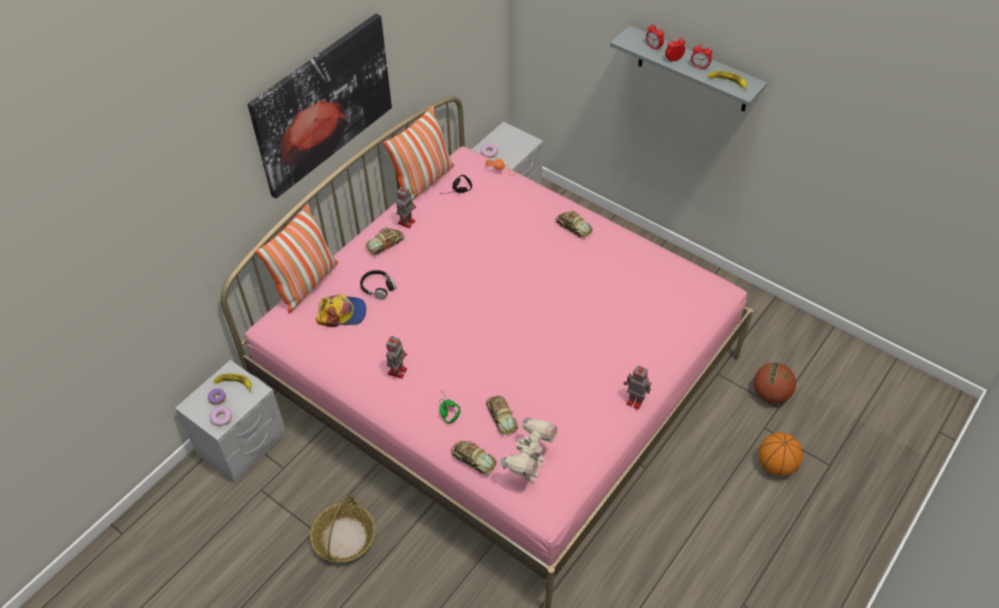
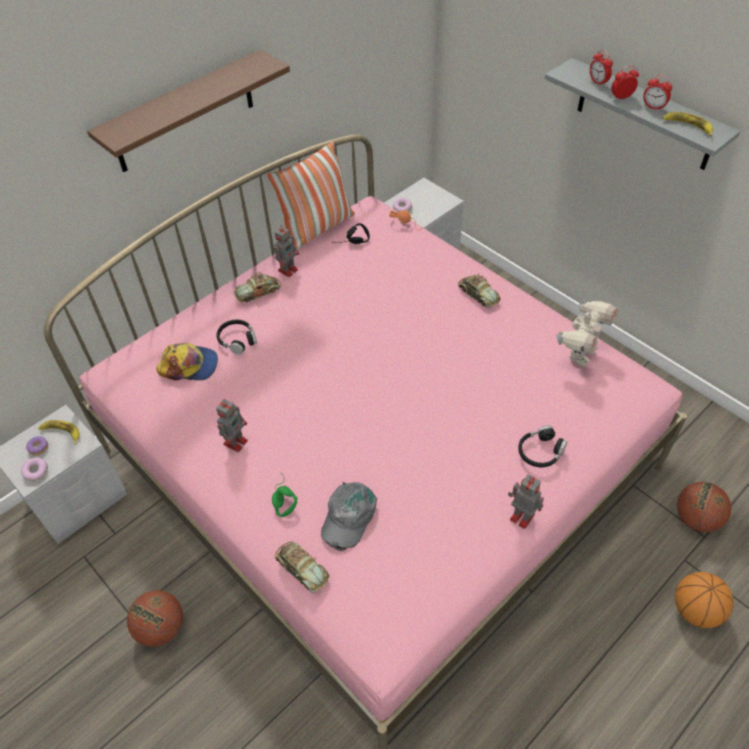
camera: 10 degrees right, 0 degrees up
(306, 284) = (160, 327): pillow -> none
(323, 104) = (184, 113): picture -> brown shelf
(344, 537) = (161, 628): basket -> basketball
(501, 417) = (348, 516): toy car -> grey cap
(529, 467) = (370, 589): toy robot -> toy robot (580, 353)
(642, 350) = (540, 452): none -> black headphones

